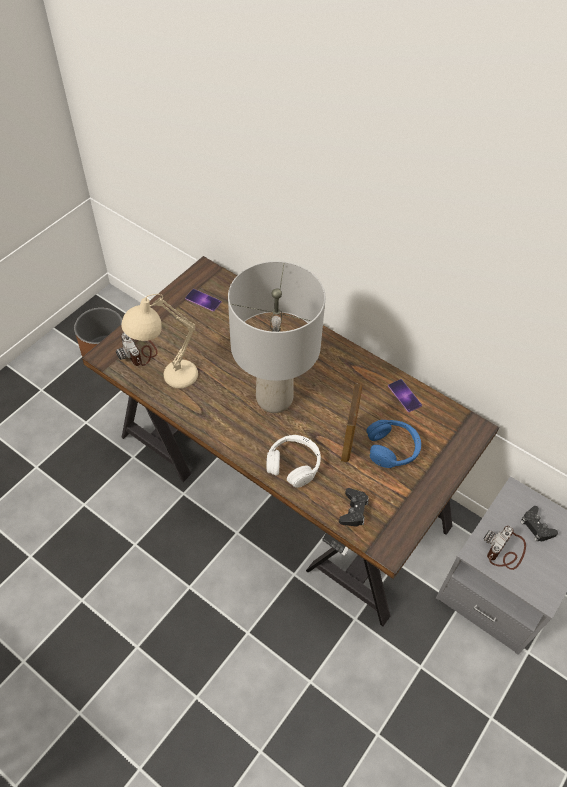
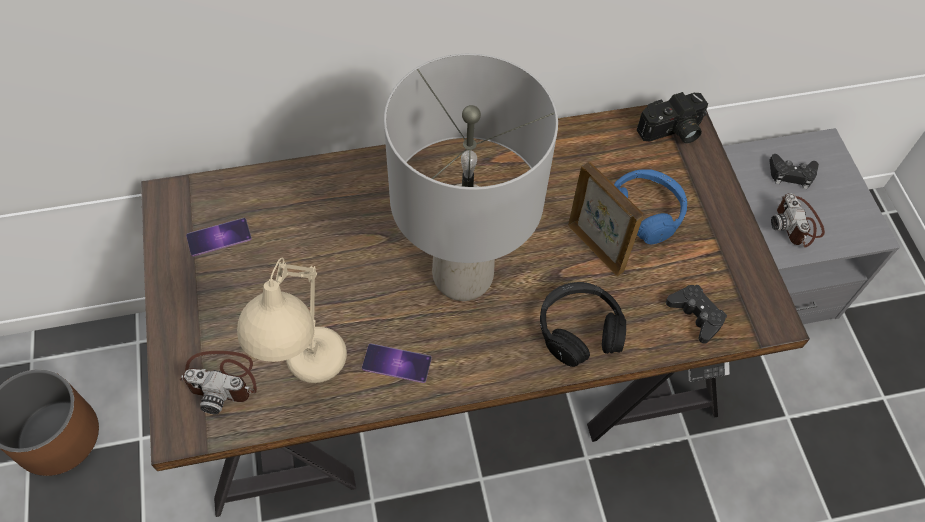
camera: 50 degrees left, 5 degrees up
(293, 464) = (579, 329): white headphones -> black headphones
(404, 395) = (583, 145): phone -> phone (396, 363)
(459, 428) = (672, 132): none -> camera

